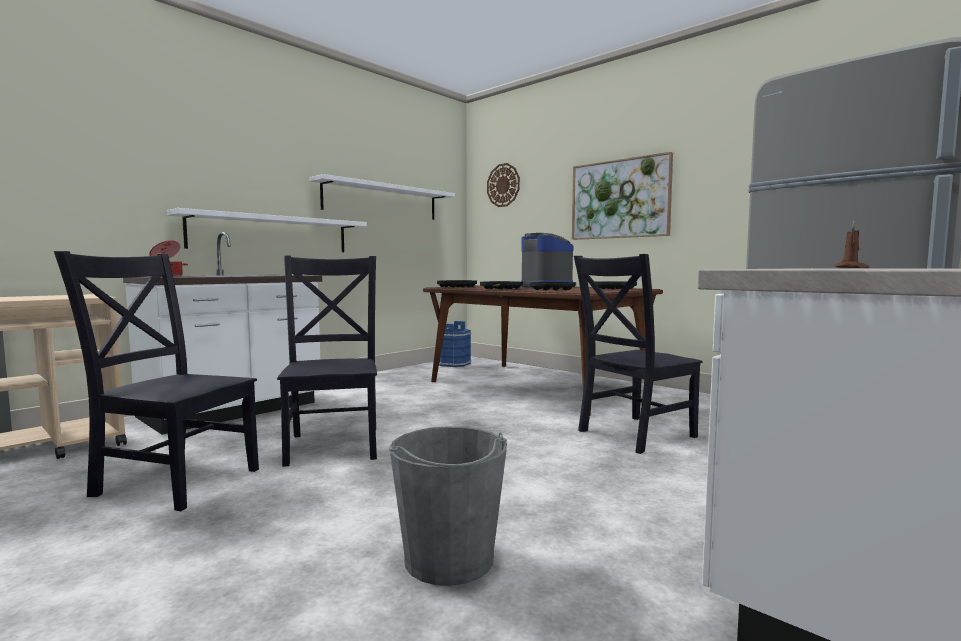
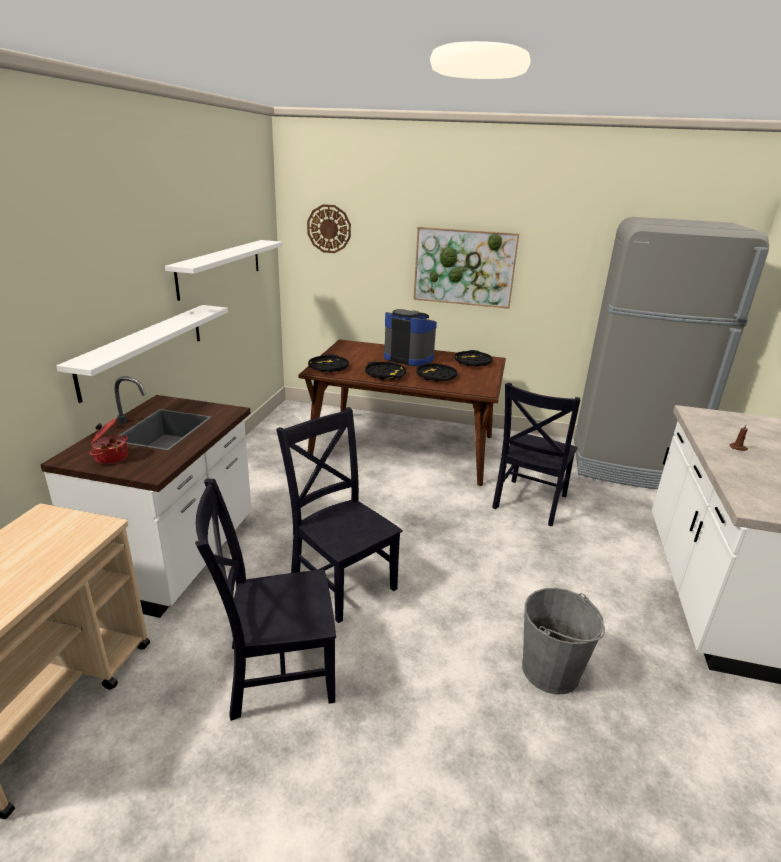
camera: 30 degrees left, 20 degrees up
(454, 364) = (292, 420): blue bucket -> none

